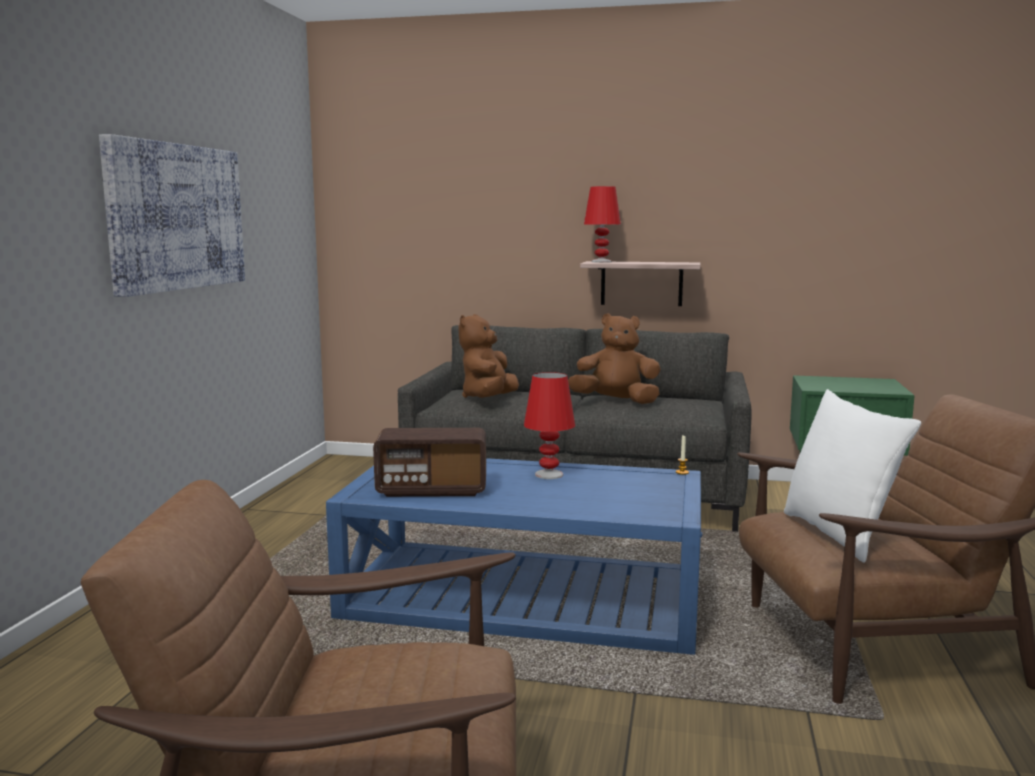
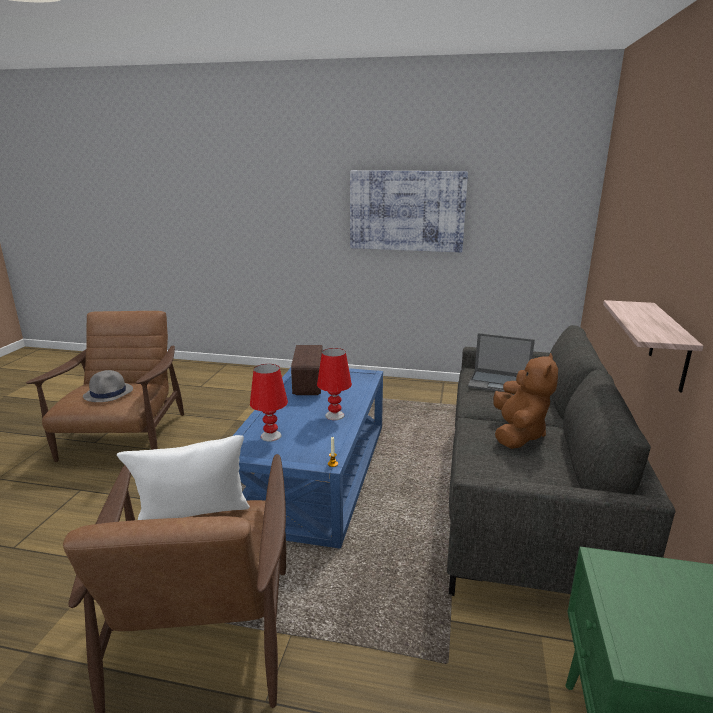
camera: 90 degrees right, 10 degrees up
(406, 684) = (109, 393): none -> grey hat
(488, 399) = (500, 383): brown plush toy -> laptop
(601, 262) = (637, 306): red table lamp -> red table lamp (271, 436)

